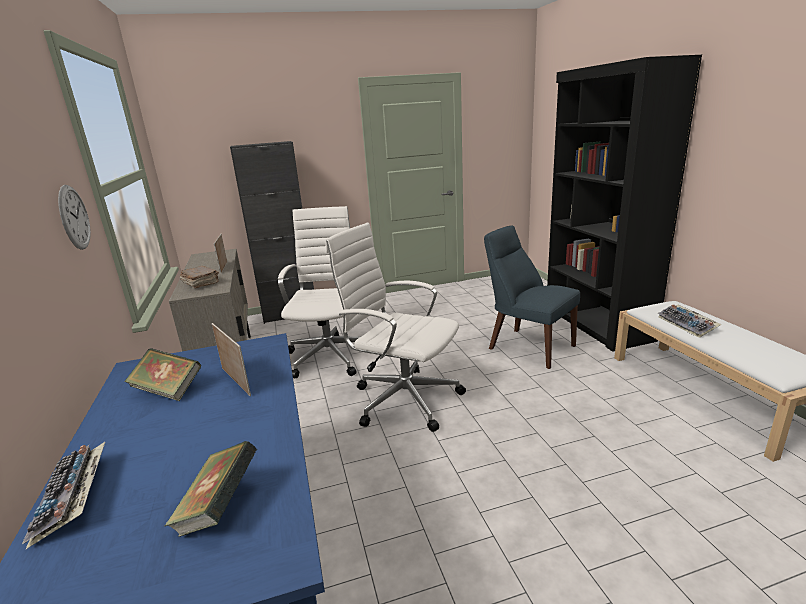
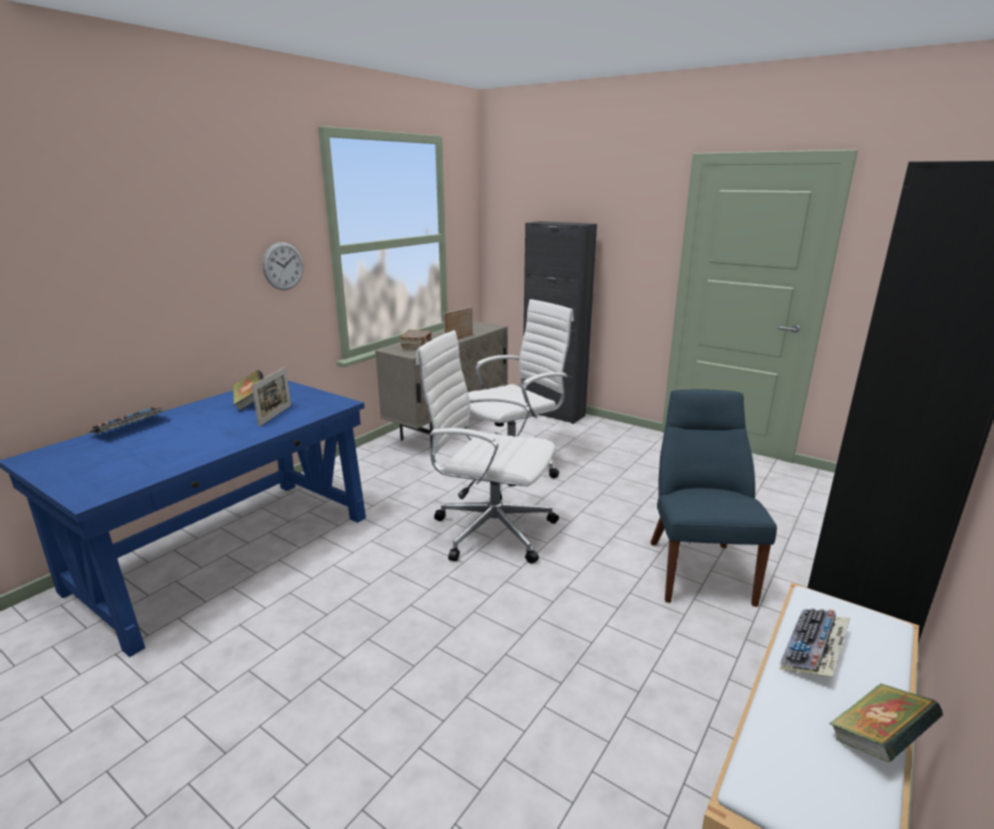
camera: 50 degrees right, 0 degrees up
(219, 508) = (132, 465): book -> book (877, 740)
(403, 398) = (490, 529): white office chair -> white office chair turned 60 degrees counterclockwise

